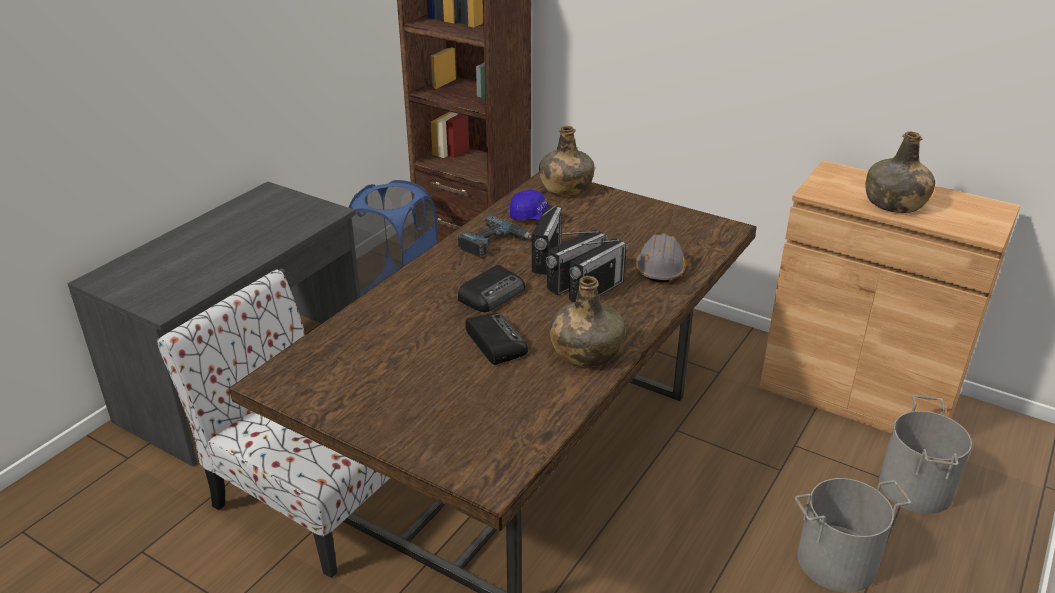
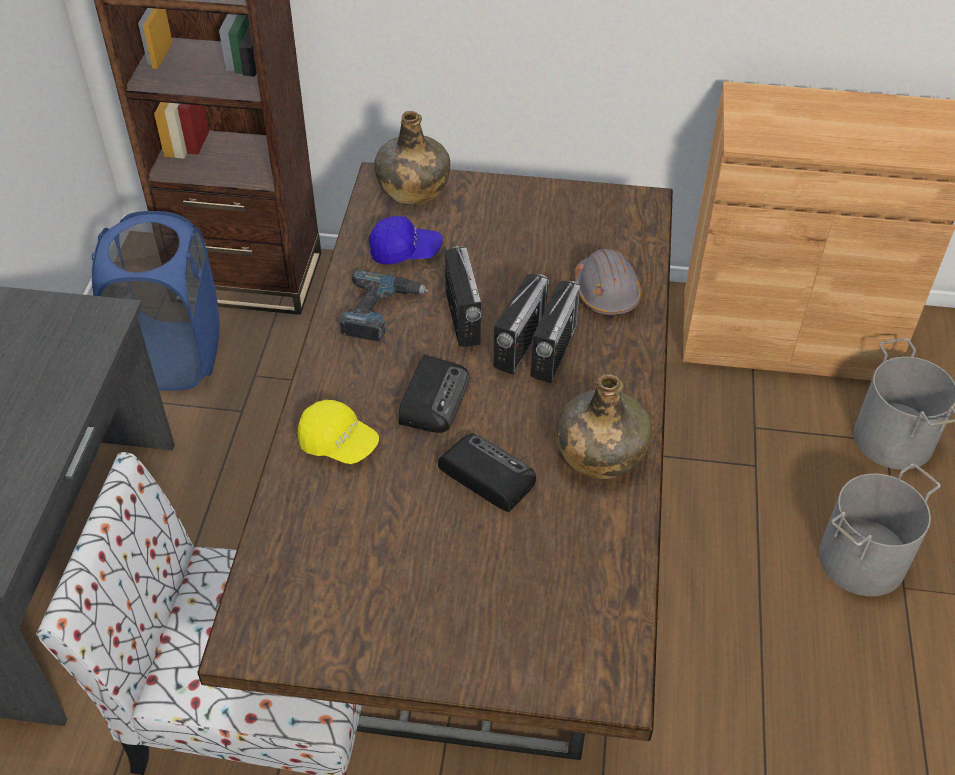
camera: 25 degrees left, 15 degrees up
(411, 300) = (338, 443): none -> yellow cap
(894, 203) = (837, 134): green bottle -> none

